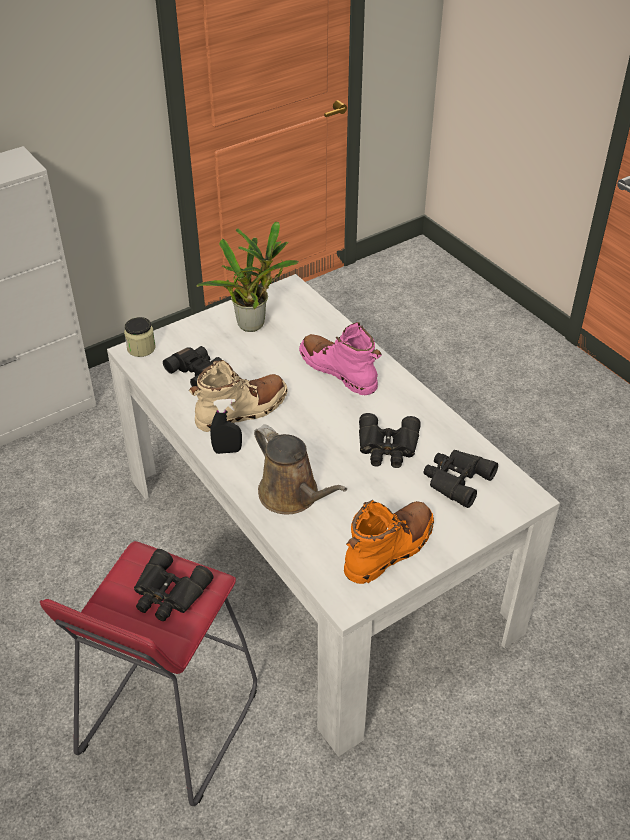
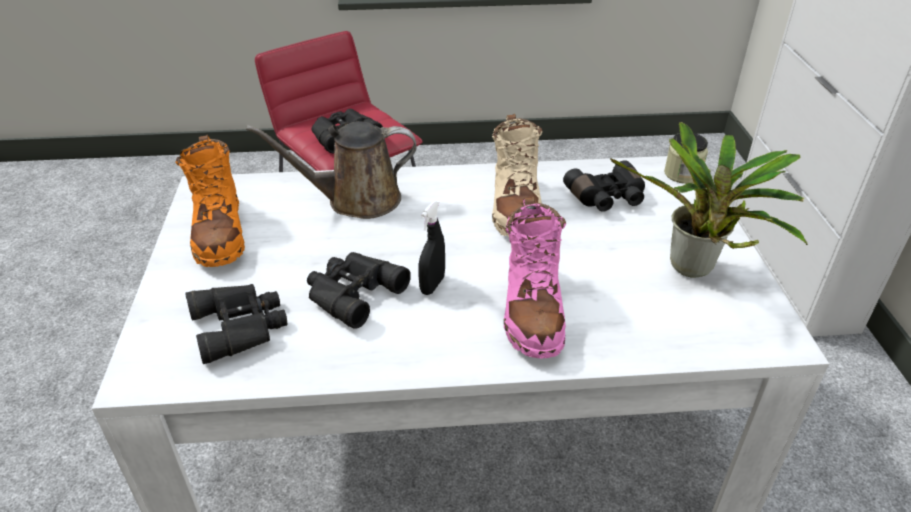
camera: 120 degrees right, 5 degrees down
(227, 450) = (460, 182): black spray bottle -> black spray bottle (432, 285)
(338, 371) = (532, 310): pink boot -> pink boot turned 105 degrees clockwise

